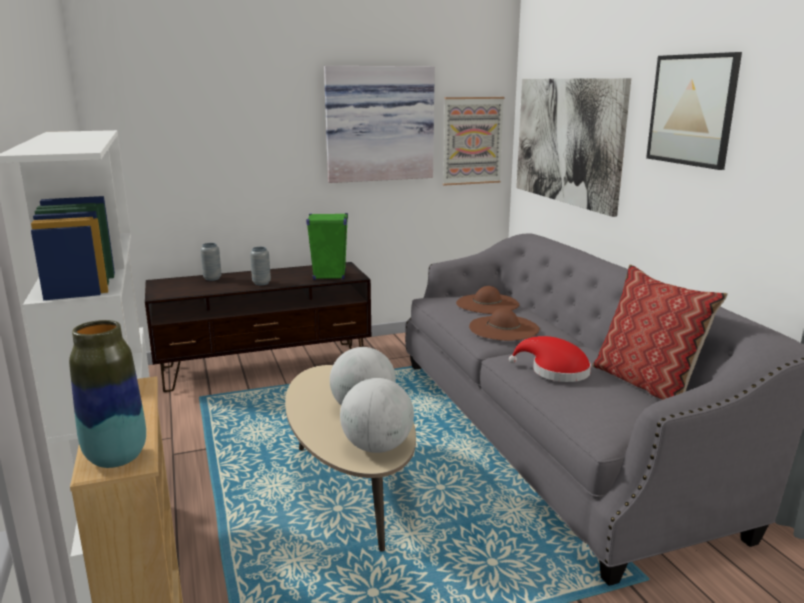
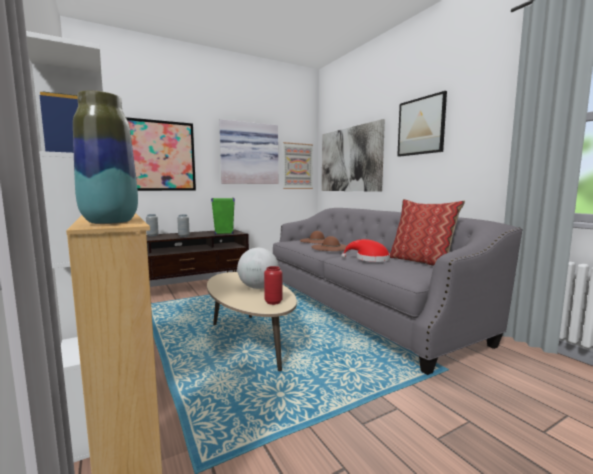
camera: 10 degrees left, 10 degrees down
(219, 140) = (158, 156): none -> picture
(377, 447) = (273, 302): globe -> red vase

